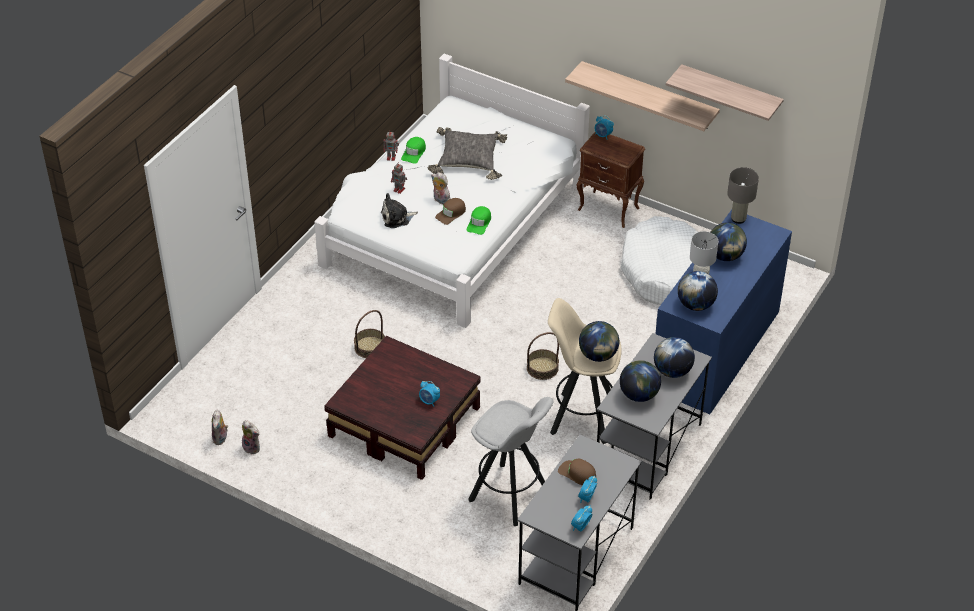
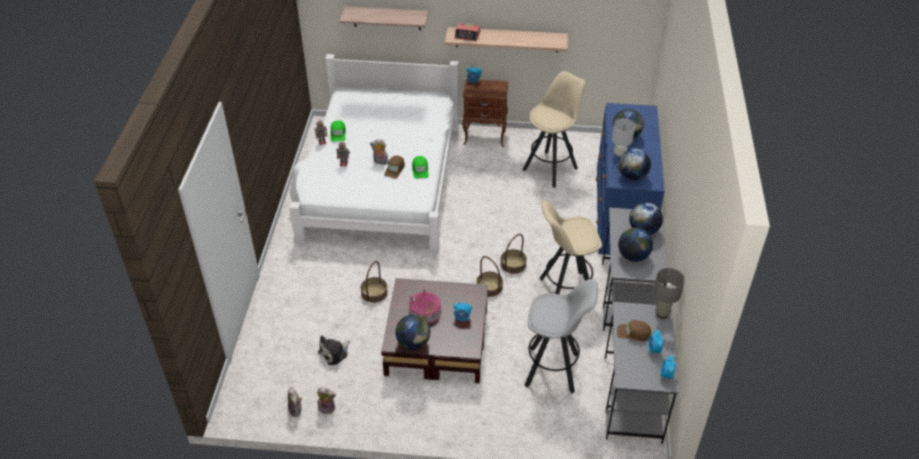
camera: 25 degrees left, 0 degrees up
(395, 380) = (425, 311): none -> toy house
(397, 218) = (355, 184): plush toy -> plush toy (334, 353)
(468, 158) = (381, 125): pillow -> none
(499, 384) = (489, 287): none -> basket
(597, 78) = (467, 35): none -> alarm clock
(598, 355) = (584, 236): globe -> globe (413, 343)
(664, 271) = (551, 168): white dog bed -> beige stool
(730, 93) = (576, 18): shelf -> shelf (387, 18)
(738, 219) = (616, 108): grey table lamp -> grey table lamp (662, 313)

